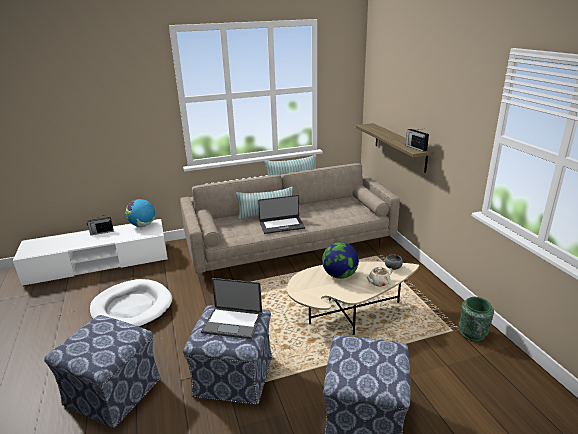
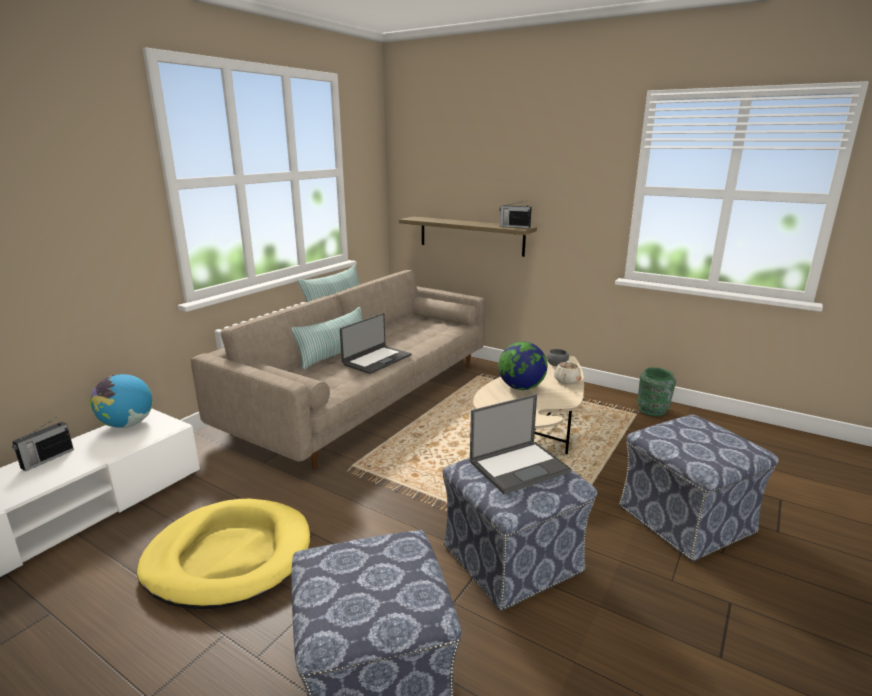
camera: 40 degrees left, 5 degrees down
(132, 307) = (229, 557): white dog bed -> yellow dog bed

